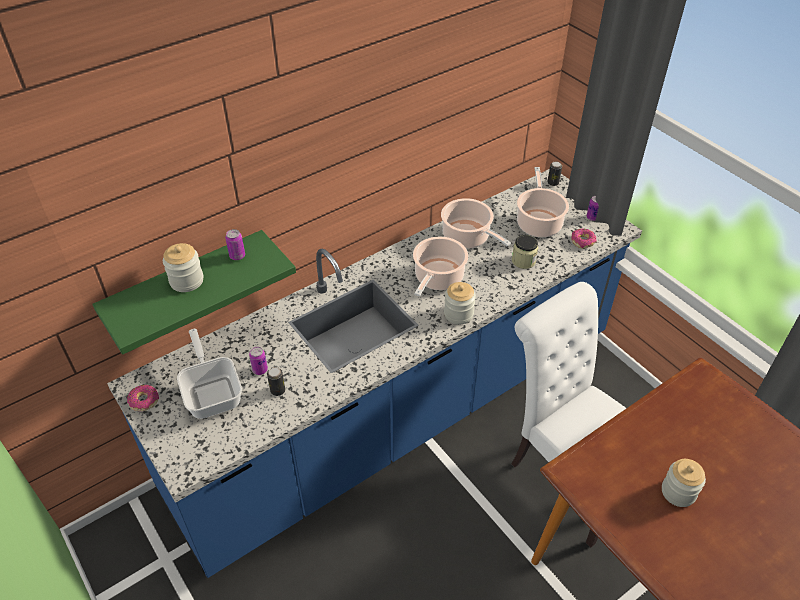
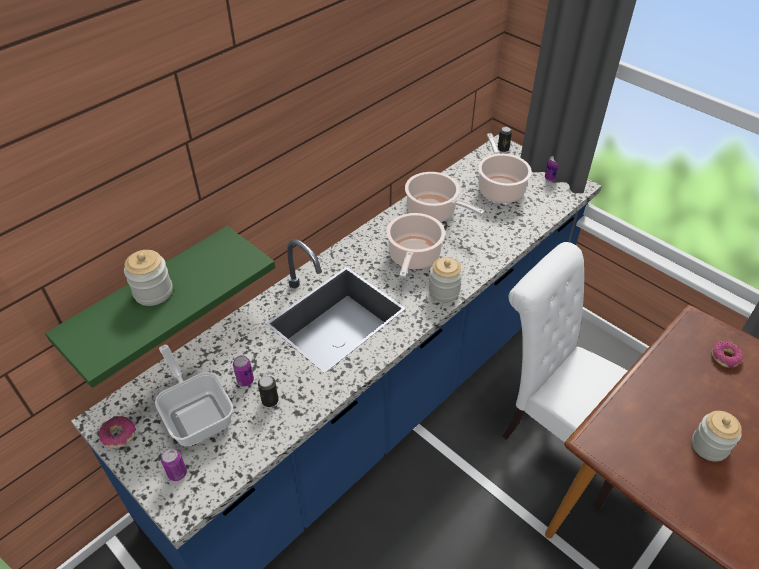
camera: 10 degrees left, 0 degrees up
(237, 256) = (206, 257): can -> can (177, 473)
(523, 261) = (495, 229): jar -> none
(583, 241) = (548, 202): donut -> donut (725, 357)

